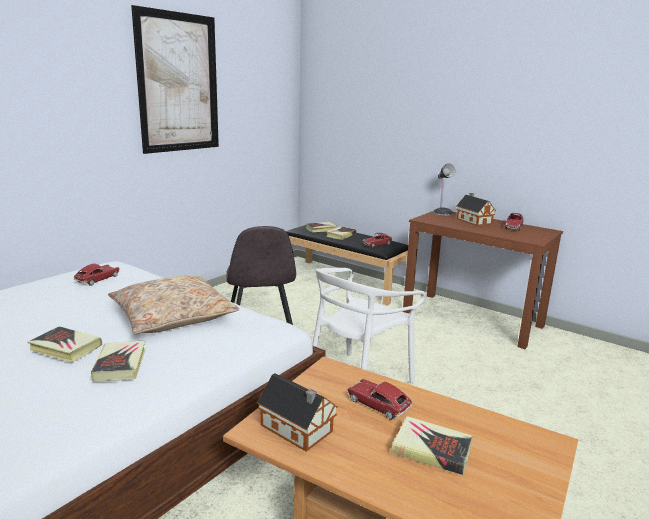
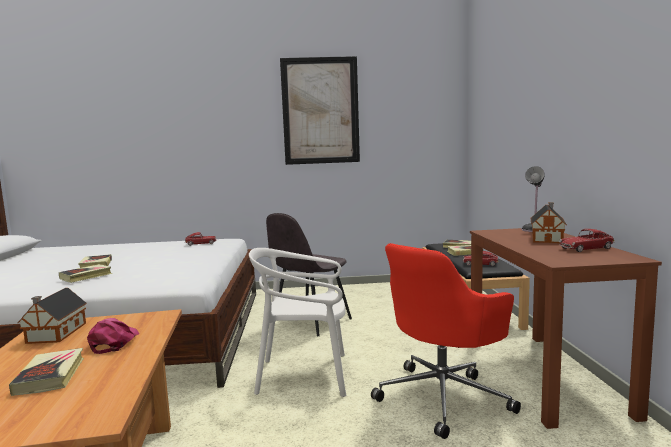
camera: 50 degrees right, 10 degrees down
(172, 316) = (170, 265): beige pillow -> none
(378, 405) = (114, 342): toy car -> pink cap
(458, 354) = (444, 396): none -> red office chair

